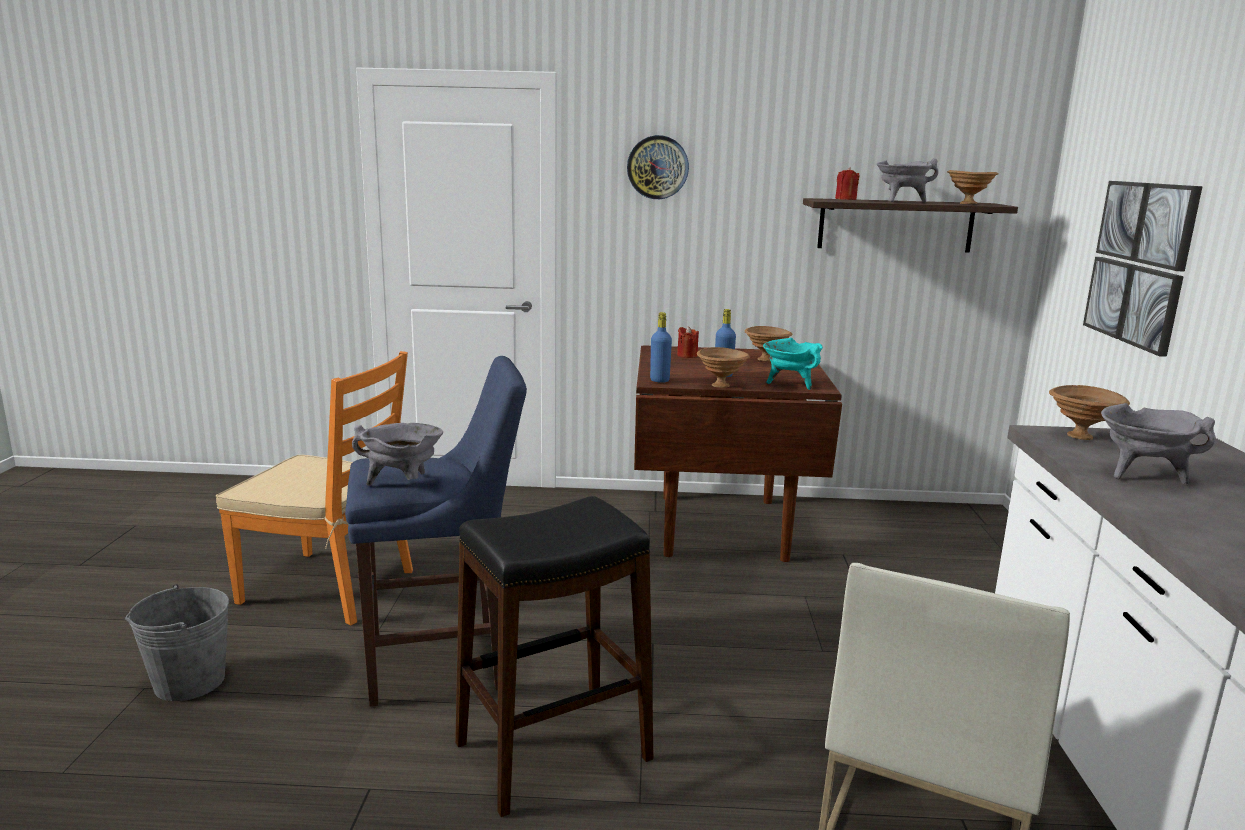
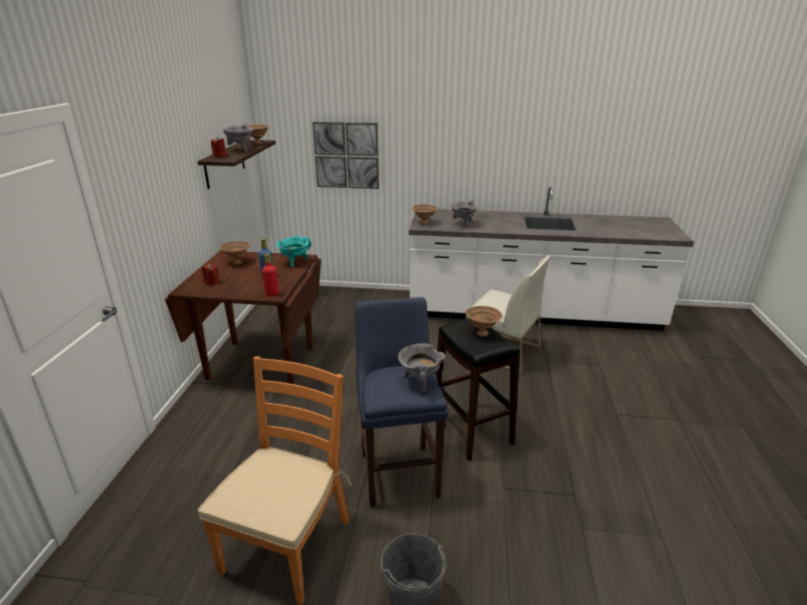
camera: 85 degrees left, 10 degrees up
(657, 167) = (141, 165): wall clock -> none
(659, 380) = (272, 294): blue bottle -> red bottle
(721, 385) = (291, 278): brown bowl -> brown bowl (481, 333)

